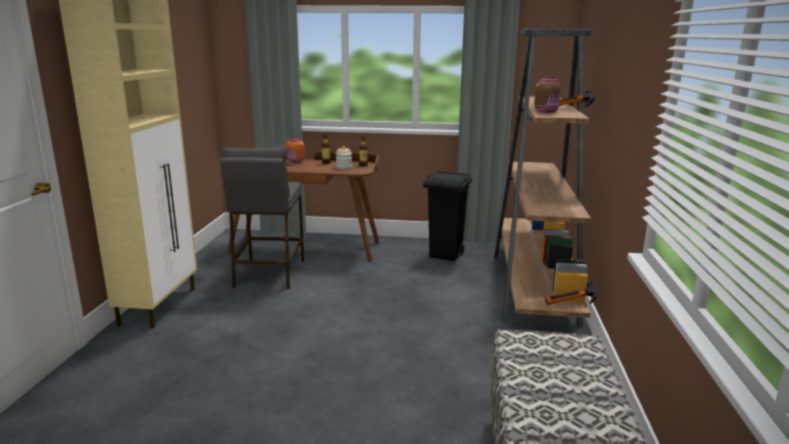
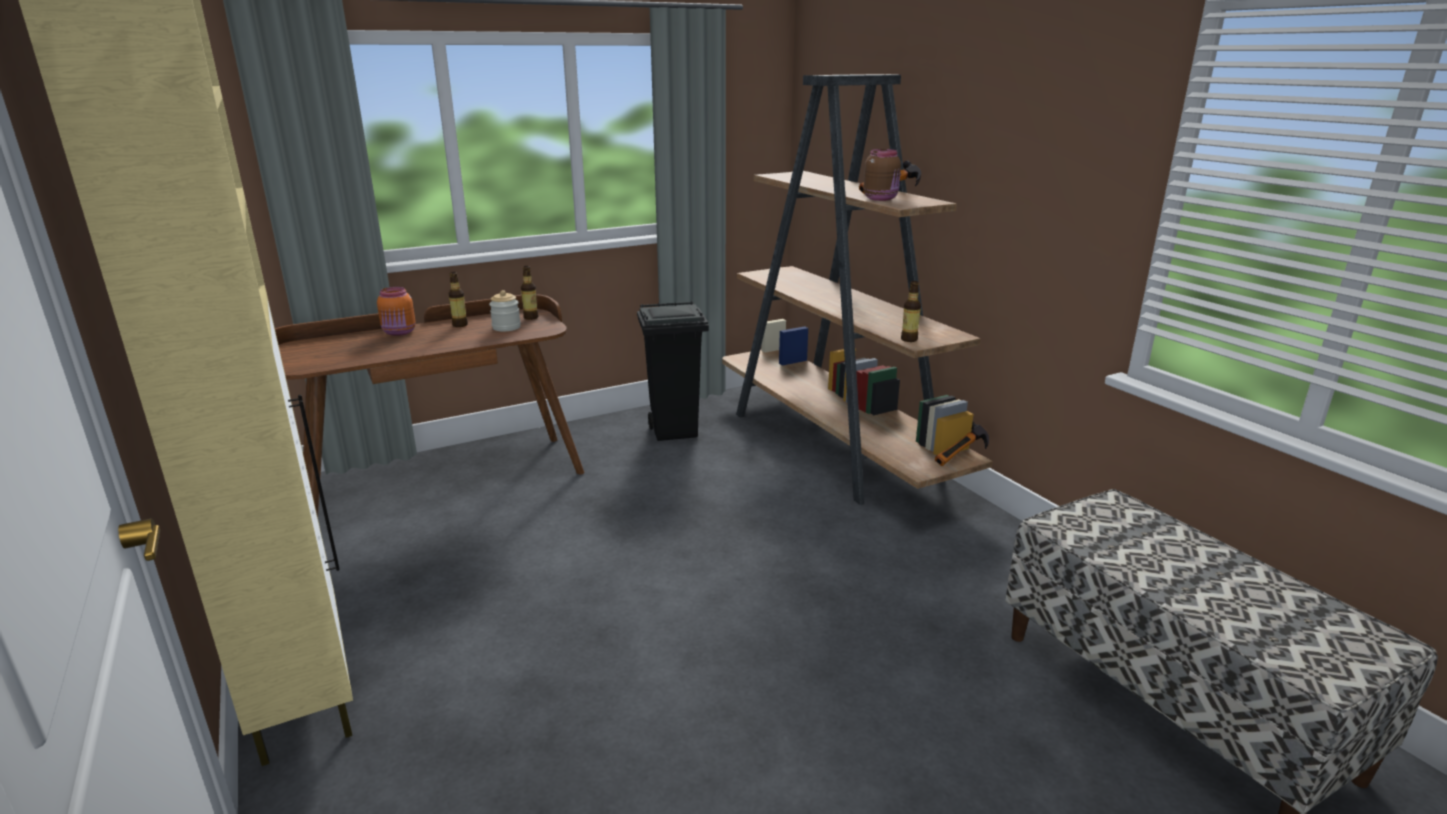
camera: 35 degrees left, 5 degrees up
(268, 273) = (441, 548): grey stool -> none
(537, 209) = (909, 339): none -> bottle

